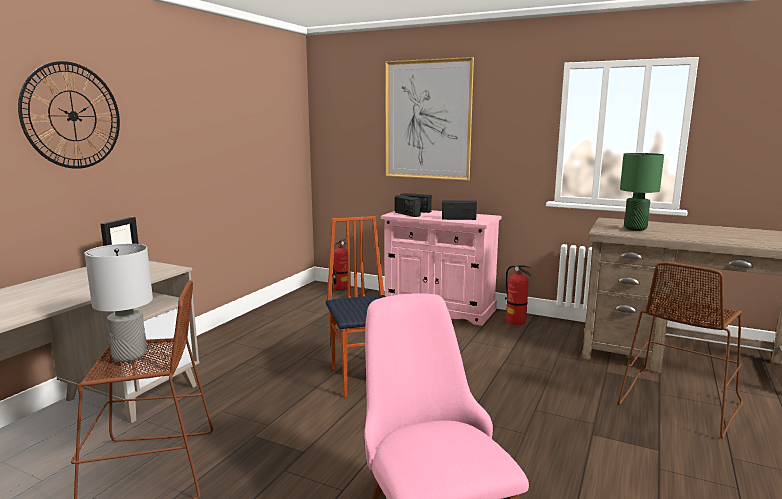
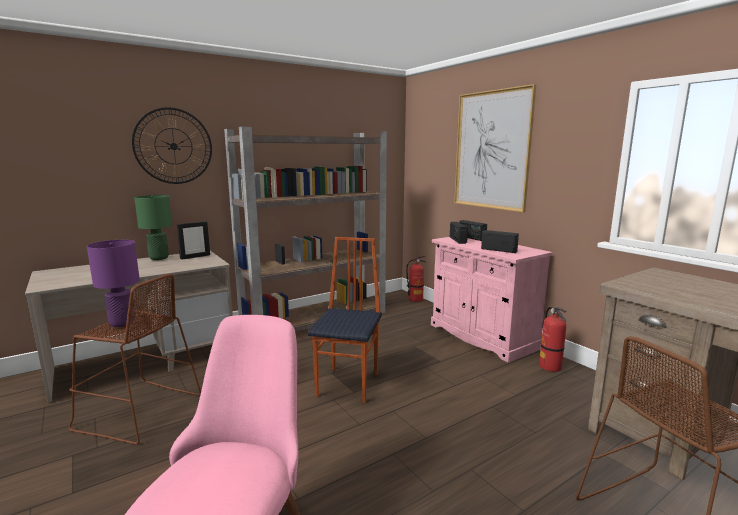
camera: 30 degrees right, 0 degrees up
(130, 358) = (123, 324): grey table lamp -> purple table lamp
(253, 327) = (315, 319): none -> brown bookcase
(635, 230) = (672, 289): green table lamp -> green table lamp (158, 259)

